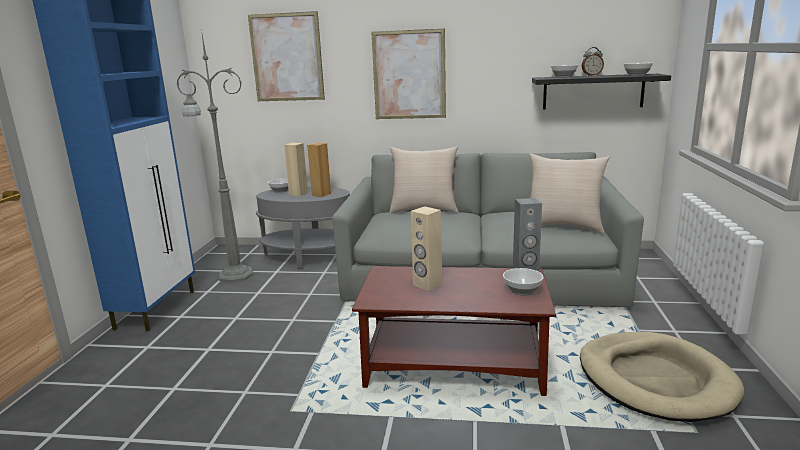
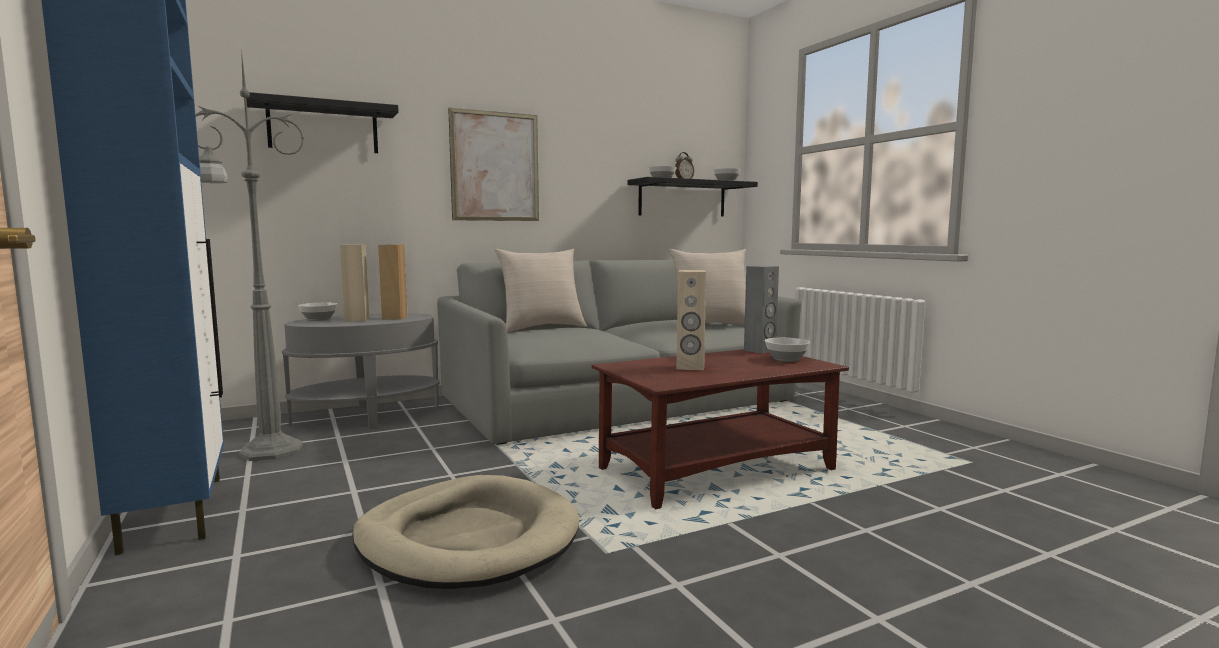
camera: 35 degrees left, 10 degrees down
(287, 57) = (323, 128): picture -> black shelf
(655, 380) = (890, 440): beige dog bed -> beige dog bed (468, 539)

